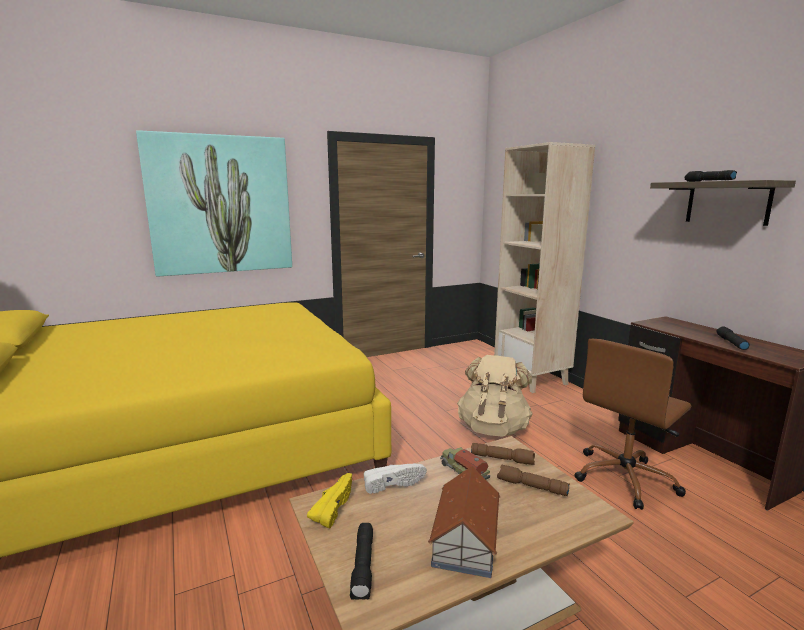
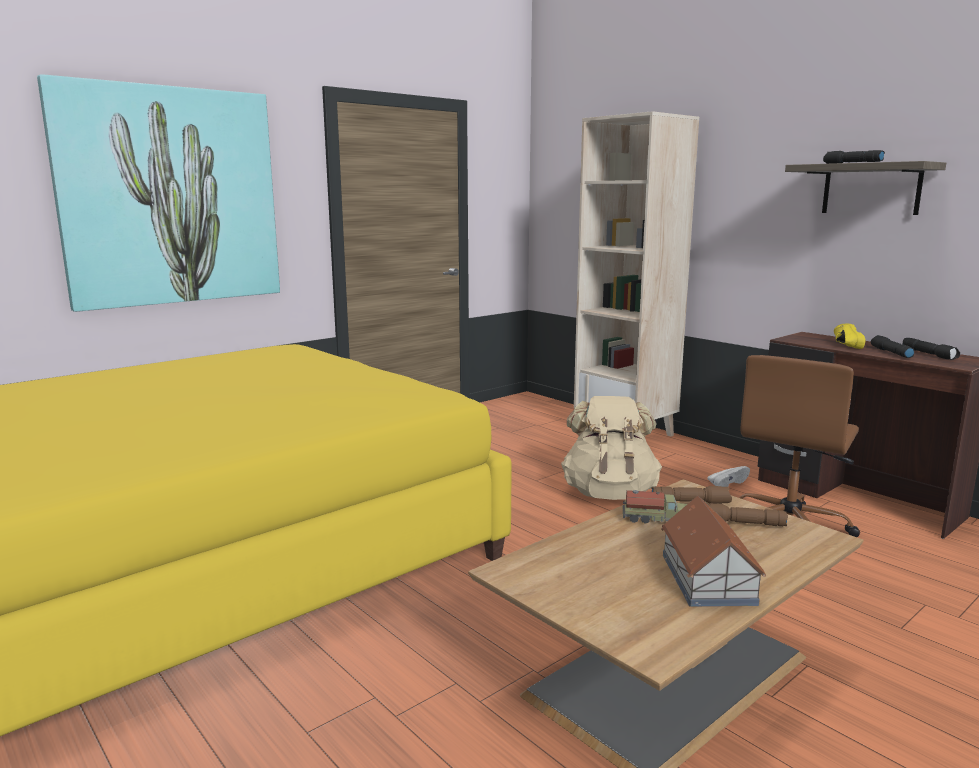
camera: 15 degrees left, 0 degrees up
(331, 508) = (530, 572): yellow shoe -> yellow shoe (843, 345)
(364, 567) = (617, 618): black flashlight -> black flashlight (929, 354)
(392, 483) = (583, 540): white shoe -> white shoe (727, 483)
(463, 471) = (656, 519): toy truck -> toy truck turned 150 degrees clockwise

